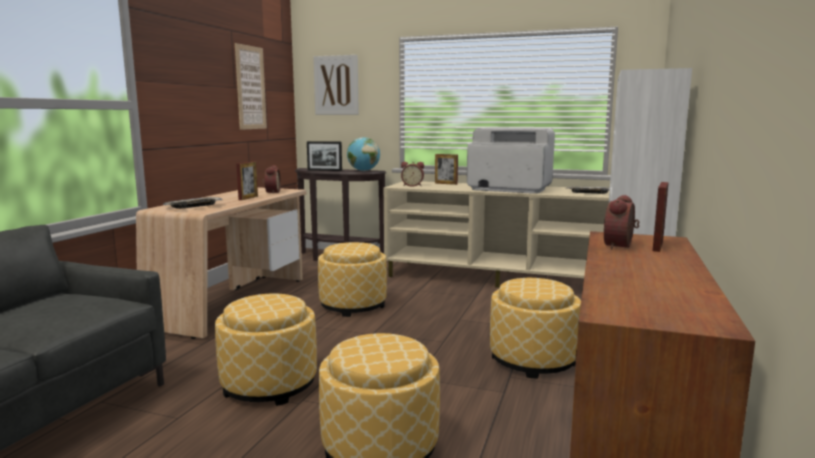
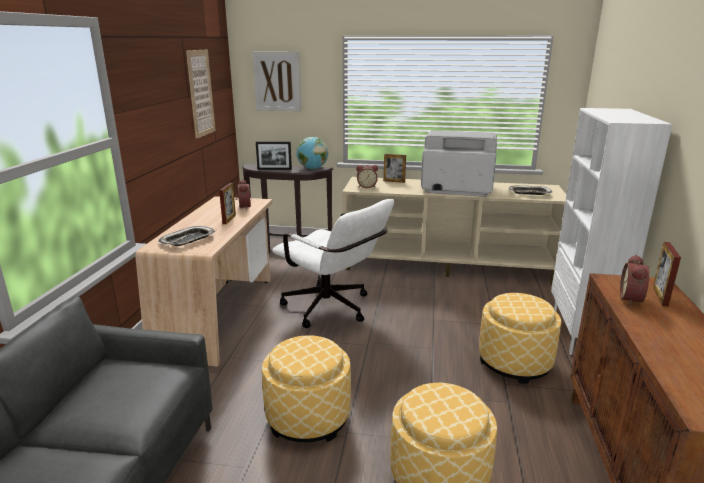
camera: 10 degrees left, 10 degrees up
(353, 305) = (333, 310): ottoman -> white office chair

